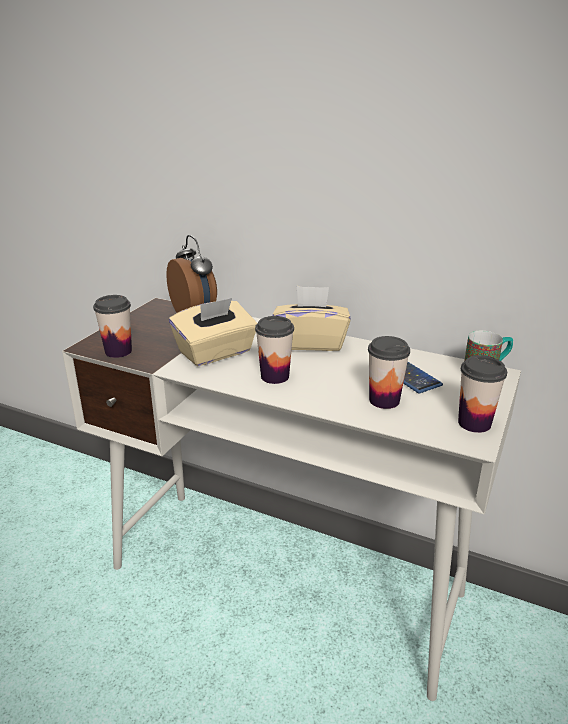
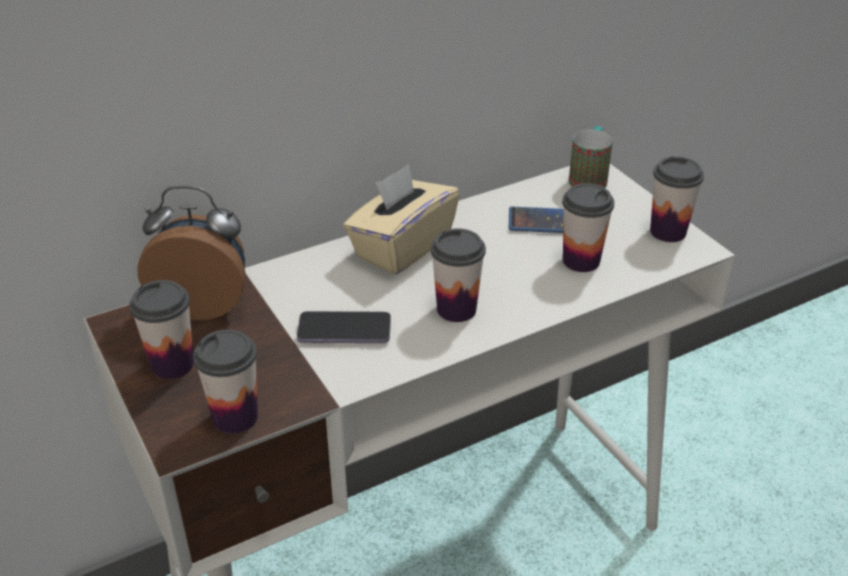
camera: 55 degrees left, 10 degrees up
(142, 325) = (172, 364): none -> cup
(216, 353) = (344, 330): beige tissue box -> phone

